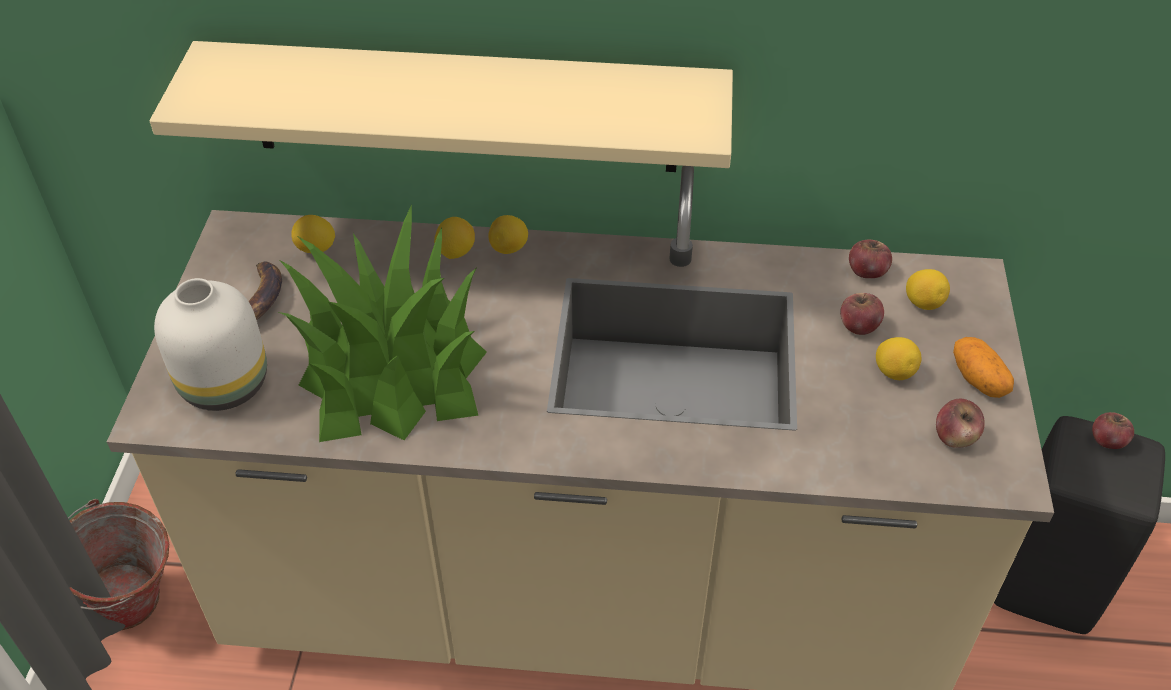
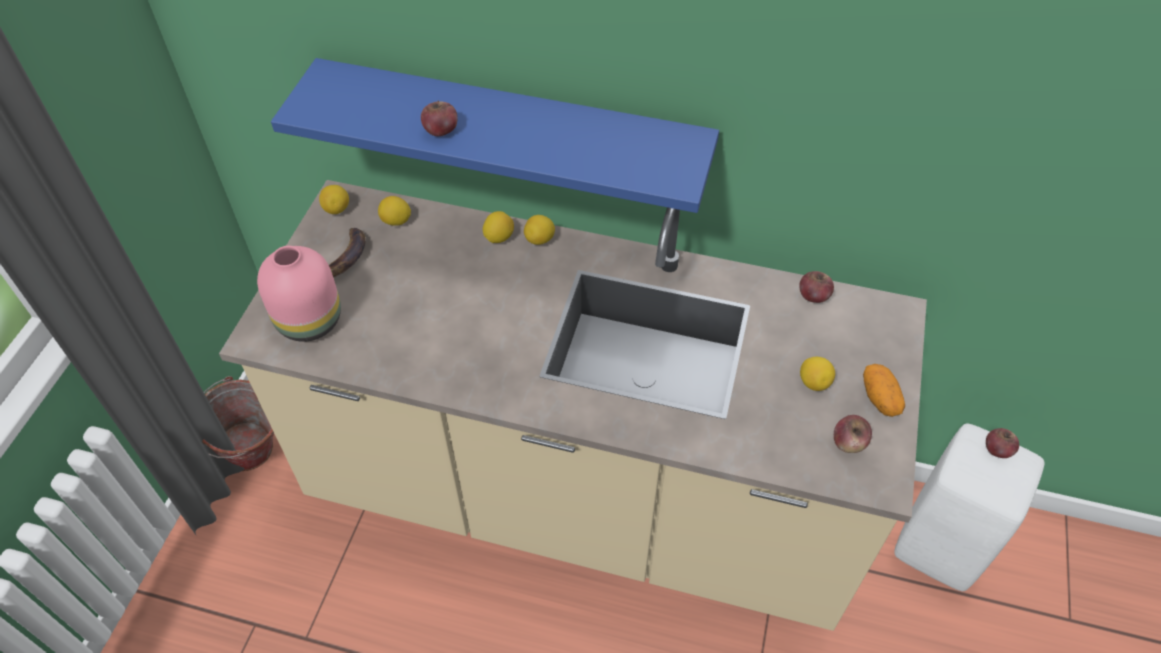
camera: 10 degrees right, 5 degrees up
(223, 386) = (308, 322): white vase -> pink vase
(392, 371) = (432, 327): potted plant -> none
(463, 107) = (513, 130): beige shelf -> blue shelf
(858, 326) = (795, 340): apple -> apple (441, 130)
(923, 303) = (852, 328): lemon -> lemon (337, 209)
(1046, 585) = (941, 547): black stool -> white stool

